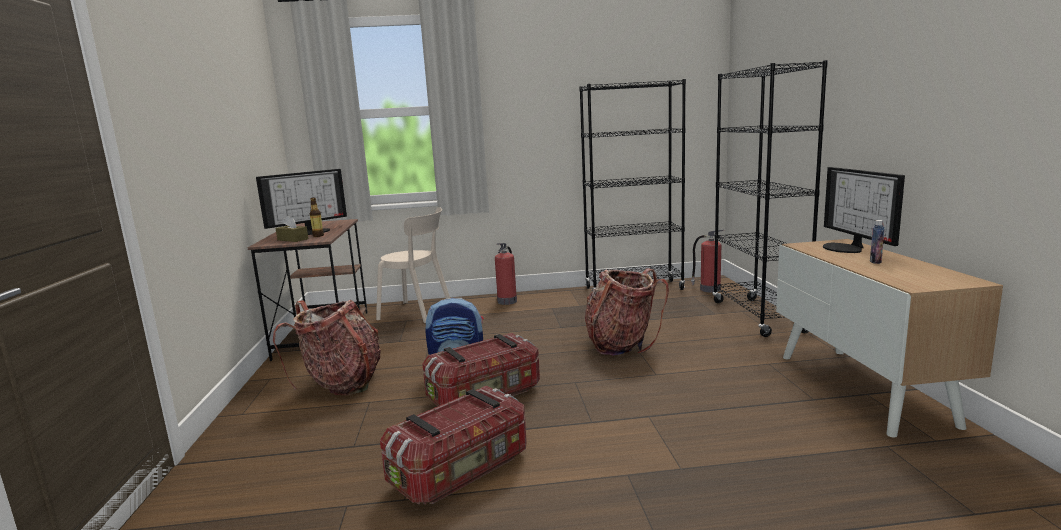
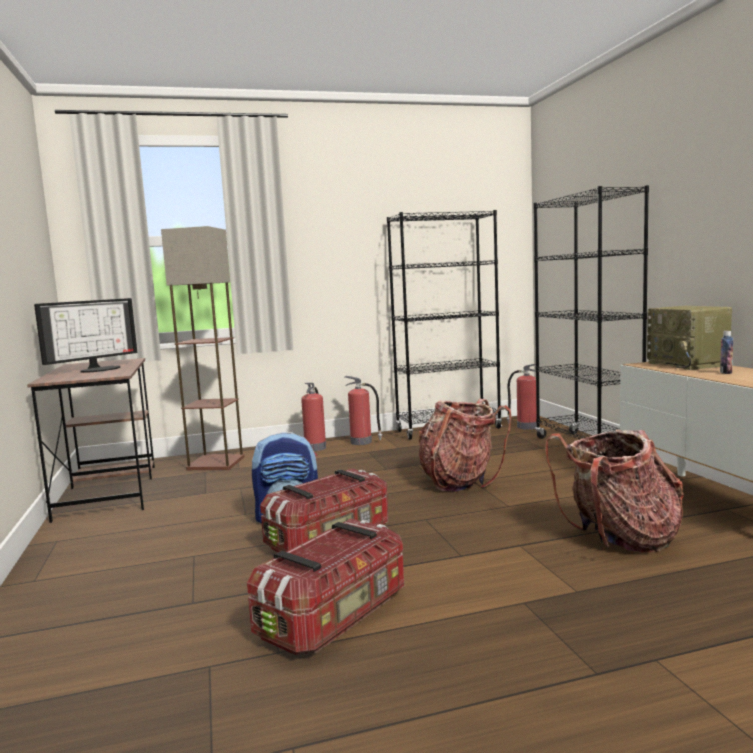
camera: 10 degrees left, 5 degrees down
(293, 239) = (80, 376): brown tissue box -> none
(318, 236) = (110, 372): bottle -> none
(341, 384) = (151, 540): backpack -> backpack (619, 539)
(418, 312) = (216, 463): beige chair -> floor lamp
(550, 297) = (362, 442): none -> fire extinguisher
(847, 248) = (688, 364): monitor -> radio

